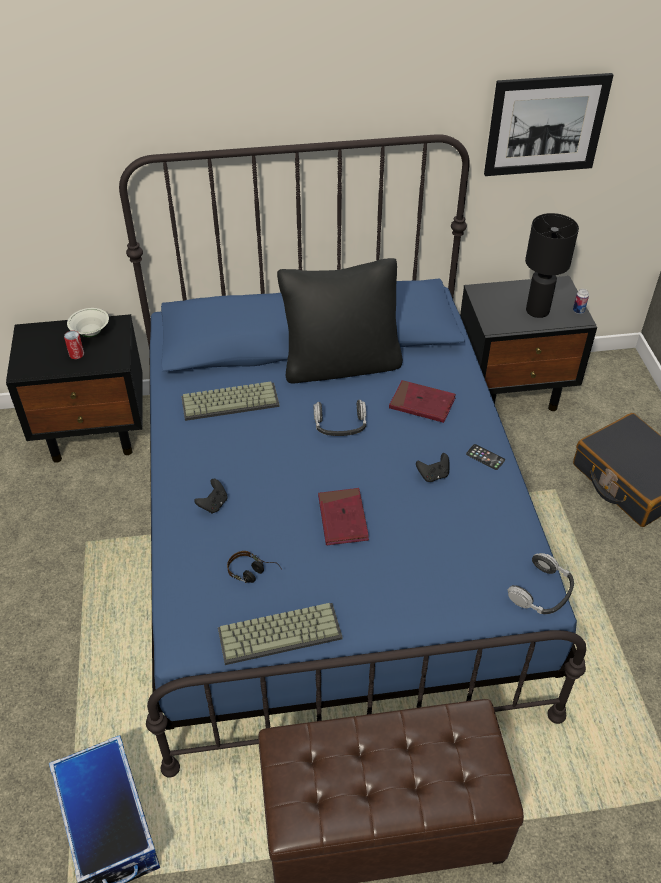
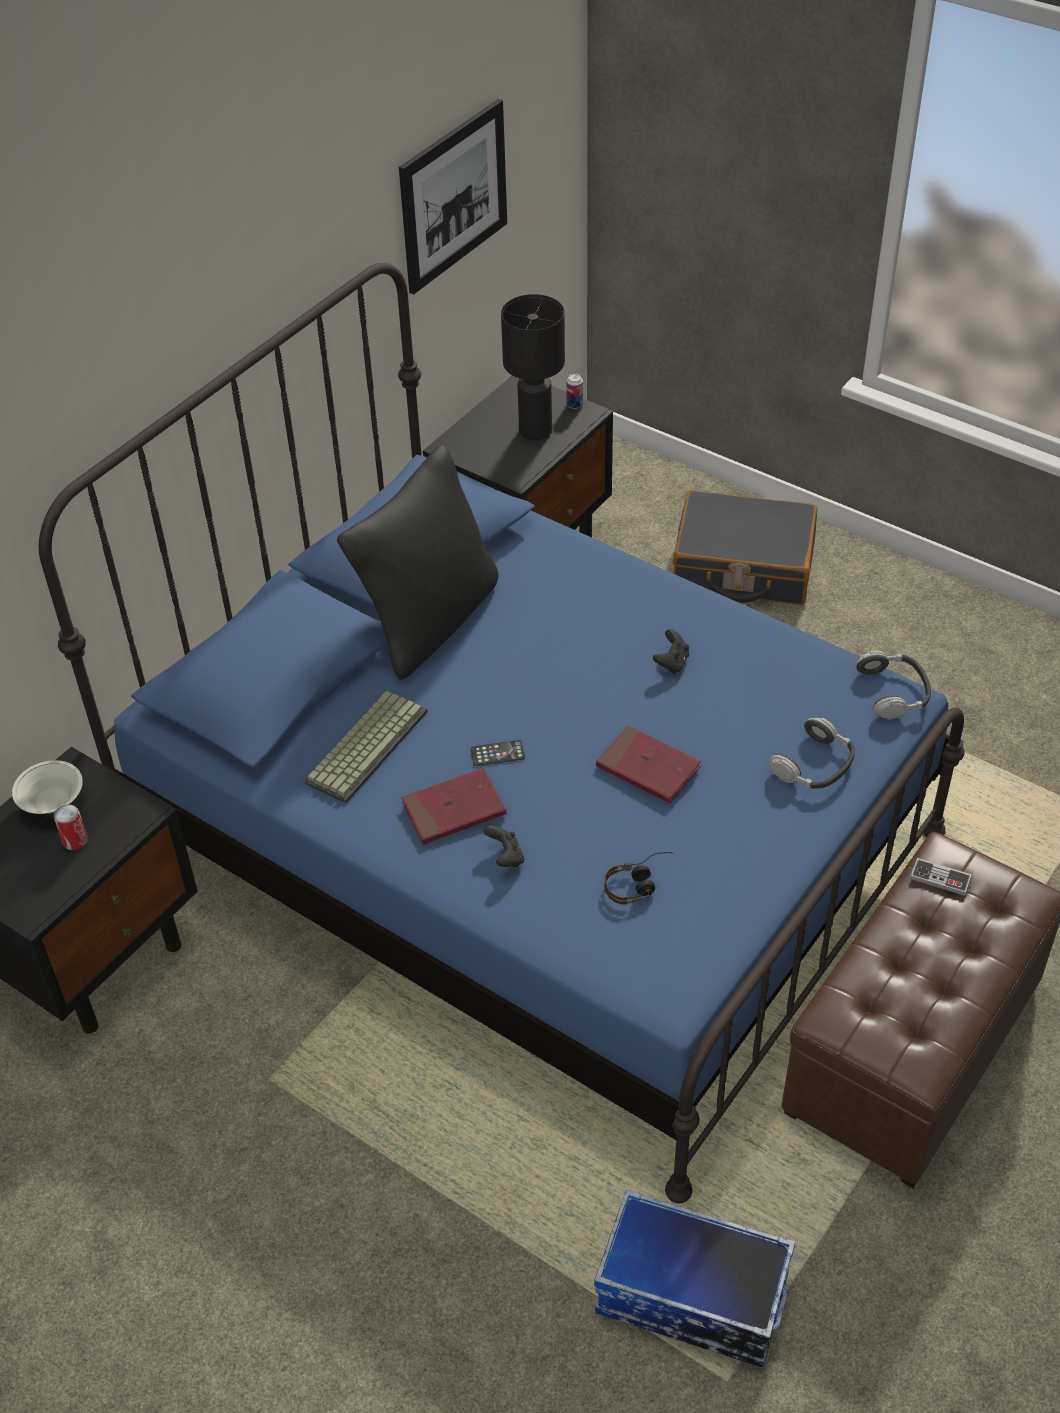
camera: 45 degrees left, 0 degrees up
(280, 632) = (739, 910): keyboard -> none
(340, 424) = (517, 682): headphones -> headphones (814, 765)
(422, 404) = (567, 602): red book -> red book (454, 810)
(451, 728) = (940, 878): none -> game controller
(485, 457) = (694, 610): phone -> phone (497, 753)

